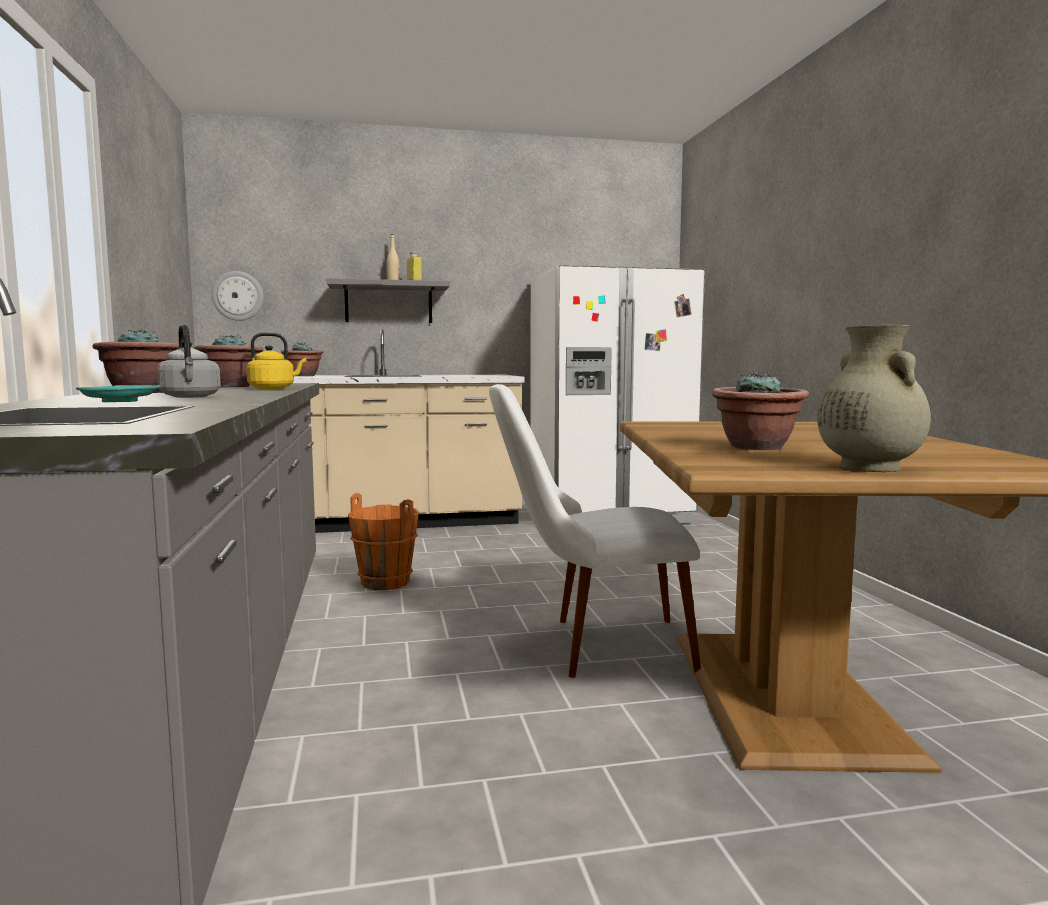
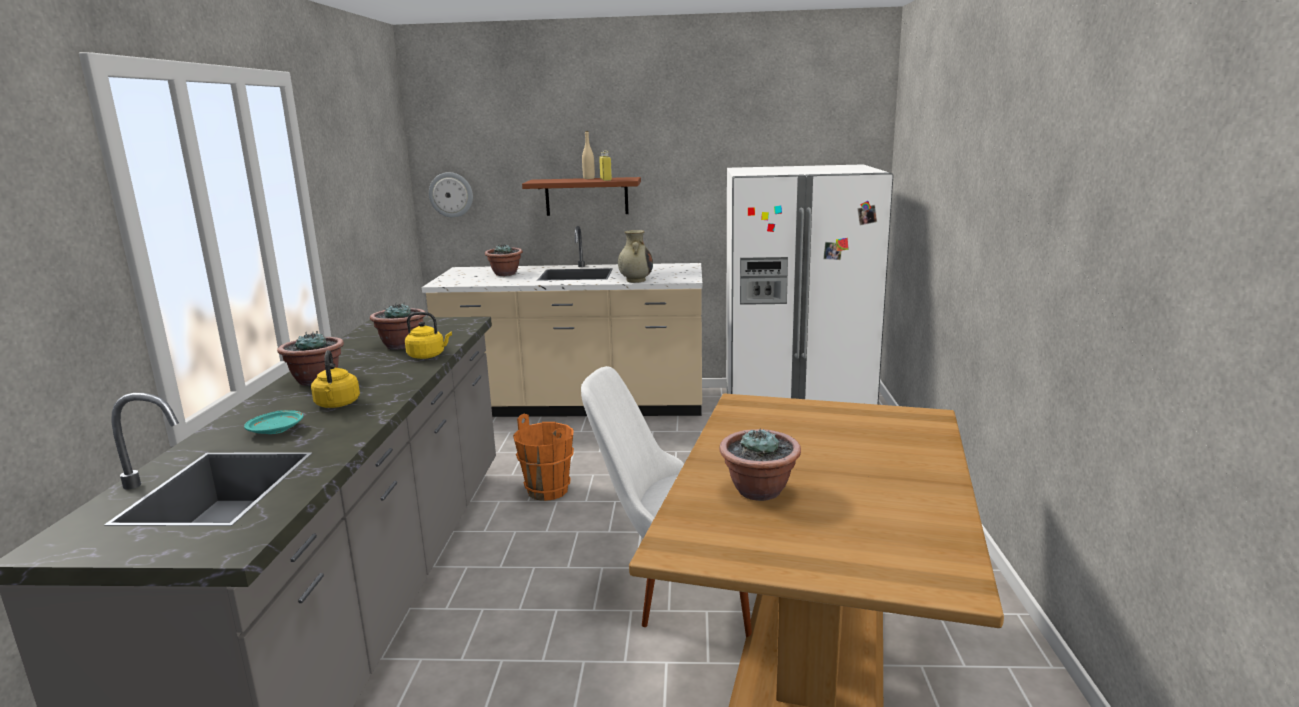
camera: 15 degrees right, 10 degrees up
(190, 397) = (337, 405): grey kettle -> yellow kettle
(388, 303) = (586, 196): grey shelf -> brown shelf
(868, 467) = (790, 560): beige vase -> beige vase (635, 280)

